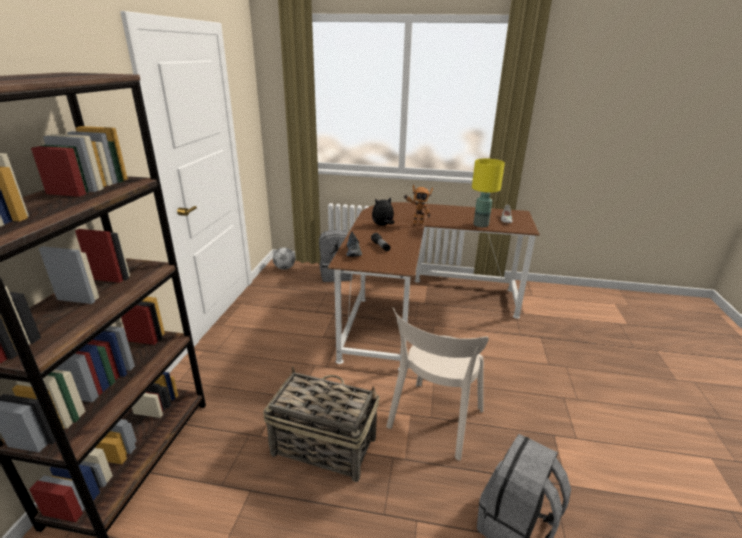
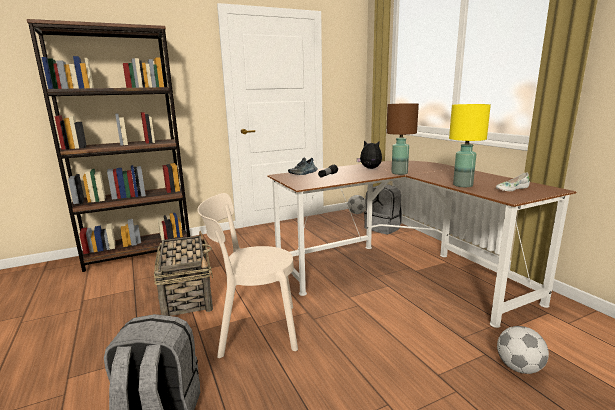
camera: 55 degrees right, 10 degrees down
(416, 224) = (400, 173): toy robot -> brown table lamp
(559, 335) = (519, 368): none -> football

